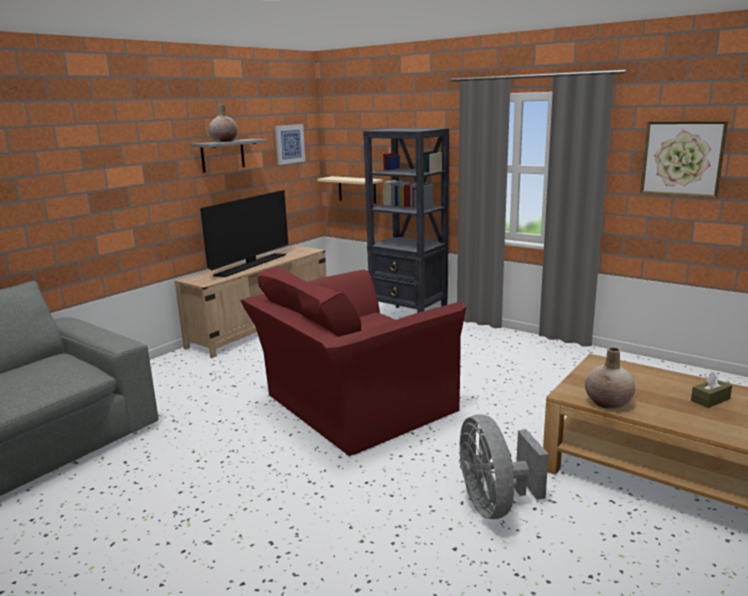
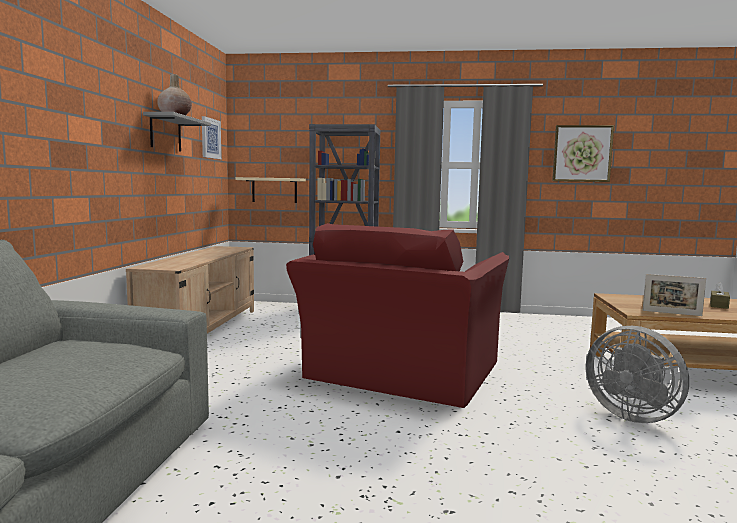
camera: 30 degrees left, 10 degrees down
(251, 265) = (197, 256): television -> none
(608, 403) = (671, 313): beige vase -> picture frame

